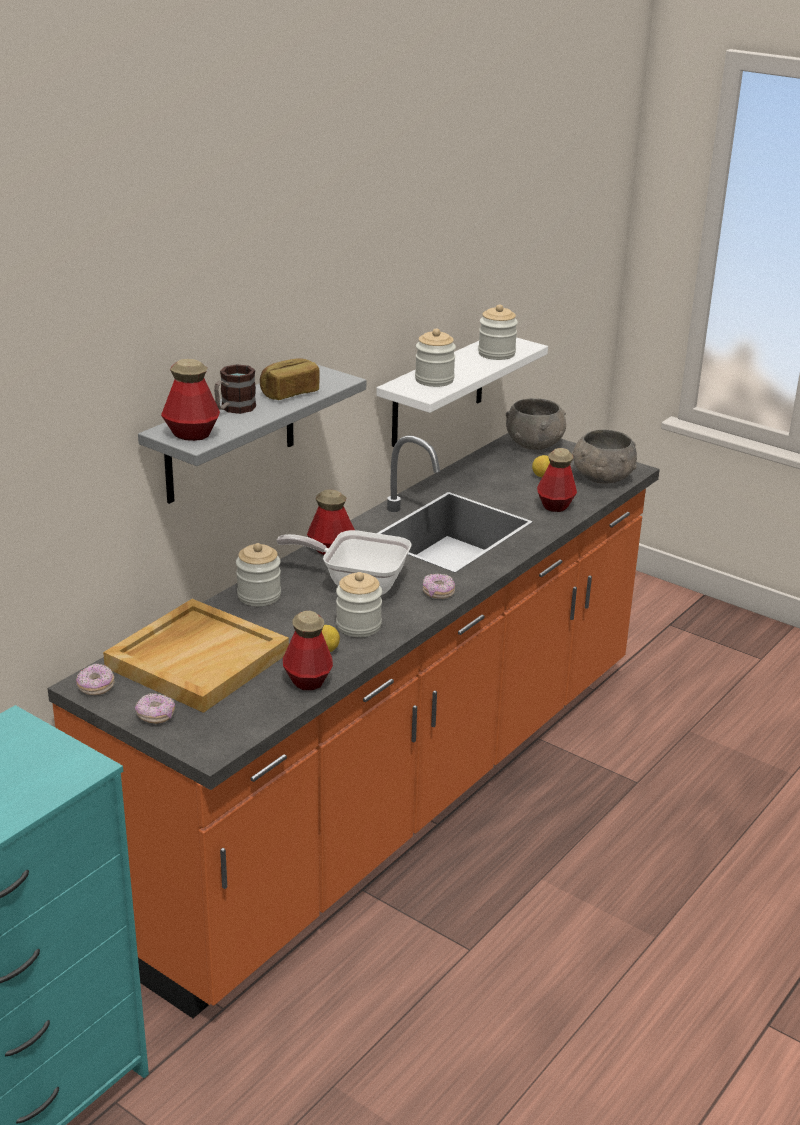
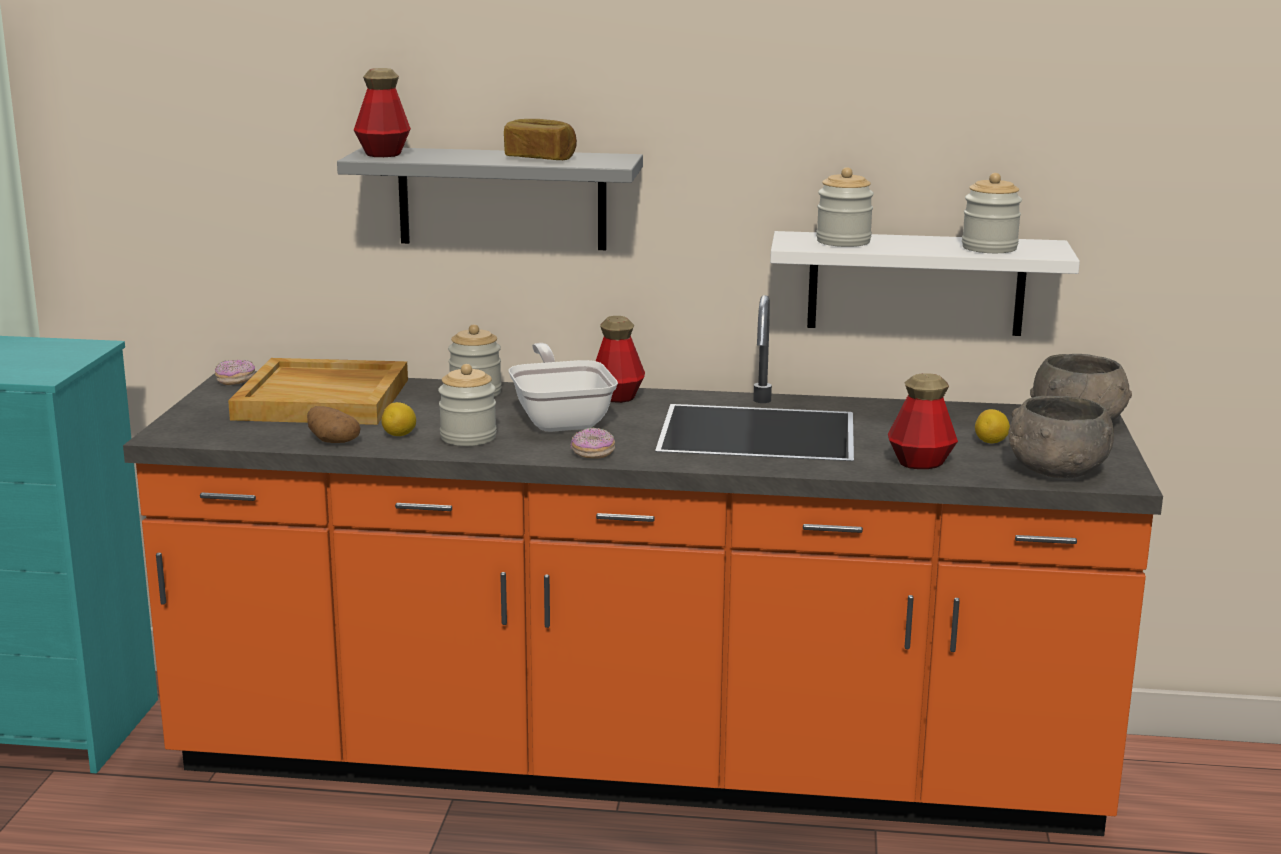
camera: 60 degrees right, 10 degrees down
(155, 716) = (206, 407): donut -> none
(233, 409) = (466, 154): mug -> none
(307, 680) = (331, 441): bottle -> potato

